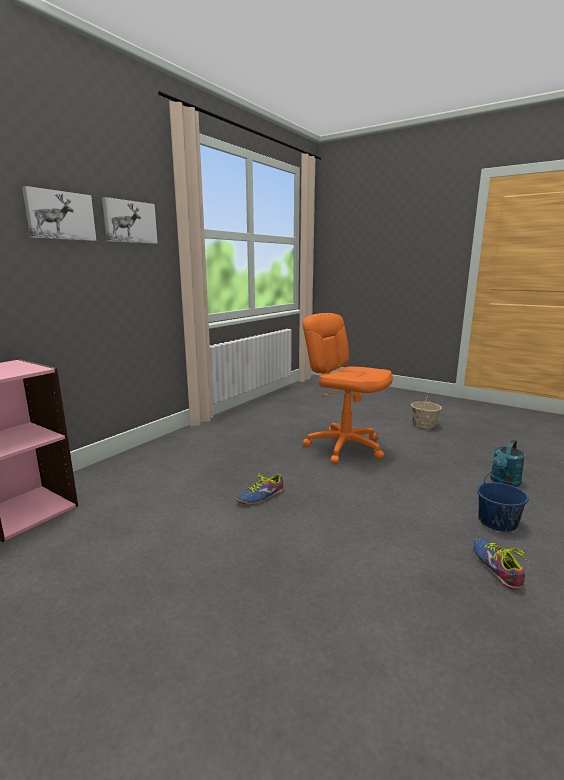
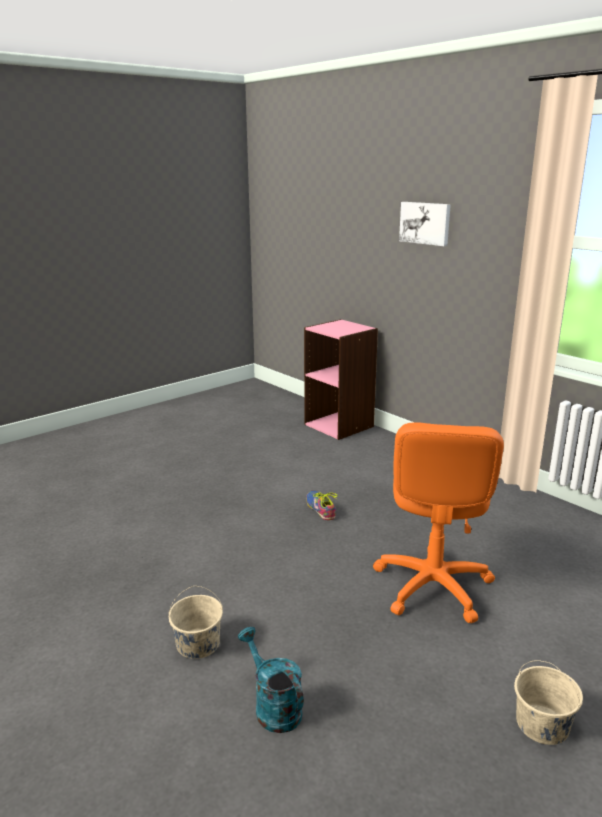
camera: 105 degrees right, 5 degrees up
(129, 222) = (487, 228): picture -> none
(344, 447) = (432, 586): orange office chair -> orange office chair turned 135 degrees clockwise
(495, 566) = (145, 605): shoe -> none
(498, 522) = (197, 644): blue bucket -> beige bucket

